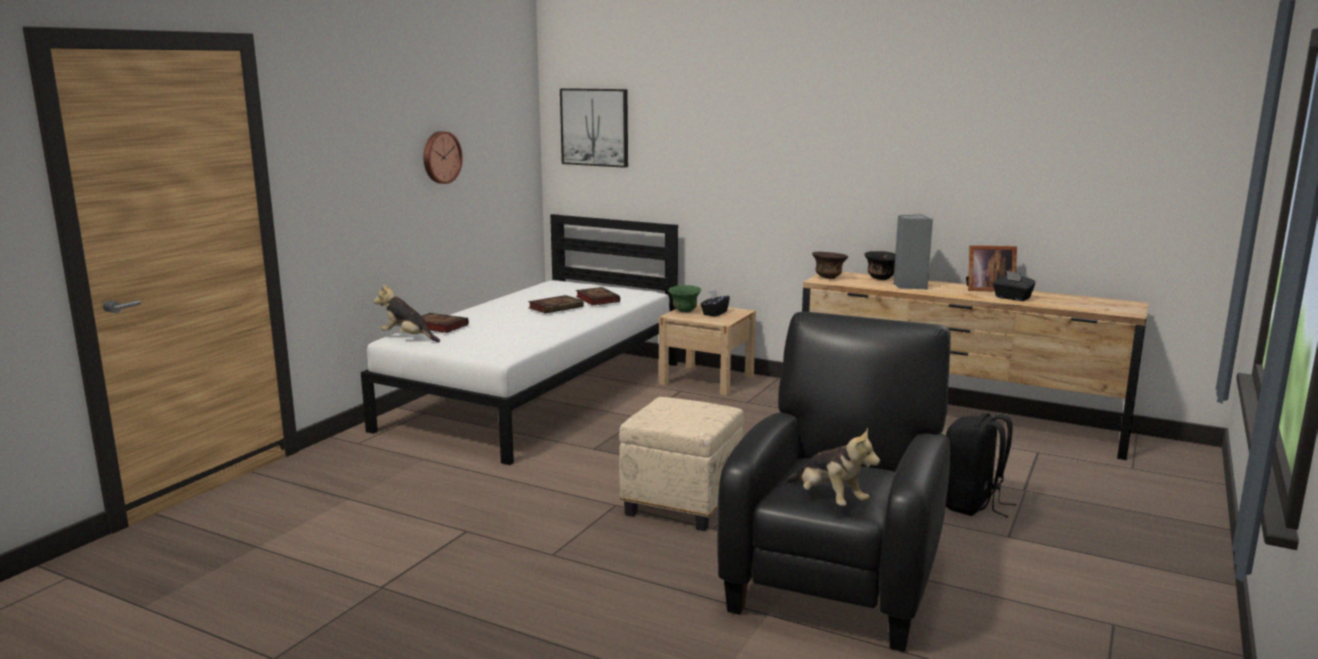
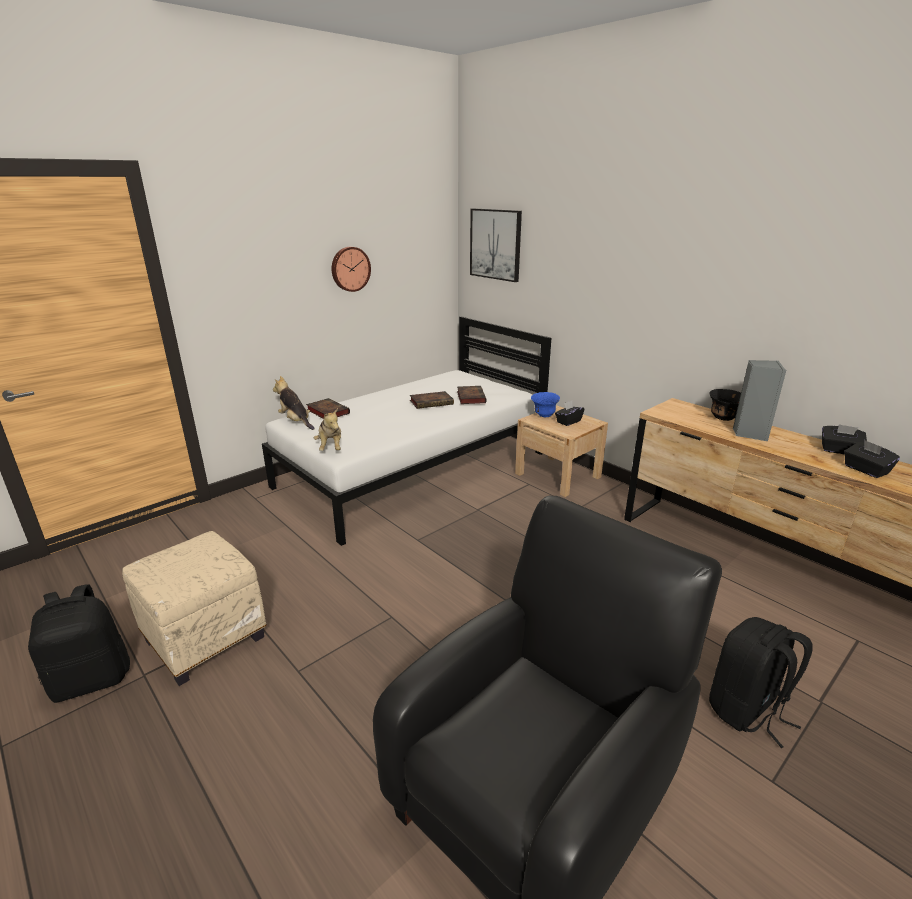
camera: 20 degrees right, 10 degrees up
(322, 600) = (92, 679): none -> black backpack
(681, 503) = (448, 629): beige ottoman -> beige ottoman (206, 637)
(685, 311) = (544, 415): green bowl -> blue bowl
(828, 278) = (669, 410): brown bowl -> none
(829, 500) = (493, 768): plush toy -> plush toy (330, 447)
(987, 289) = (839, 451): picture frame -> black tissue box

